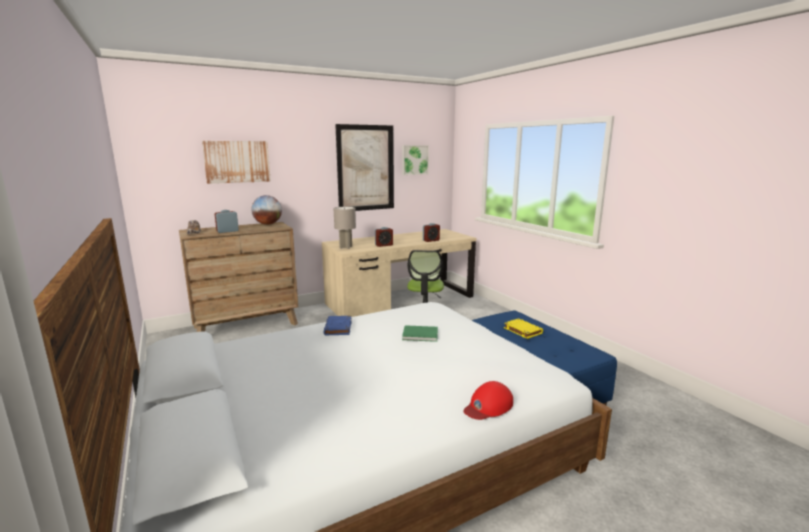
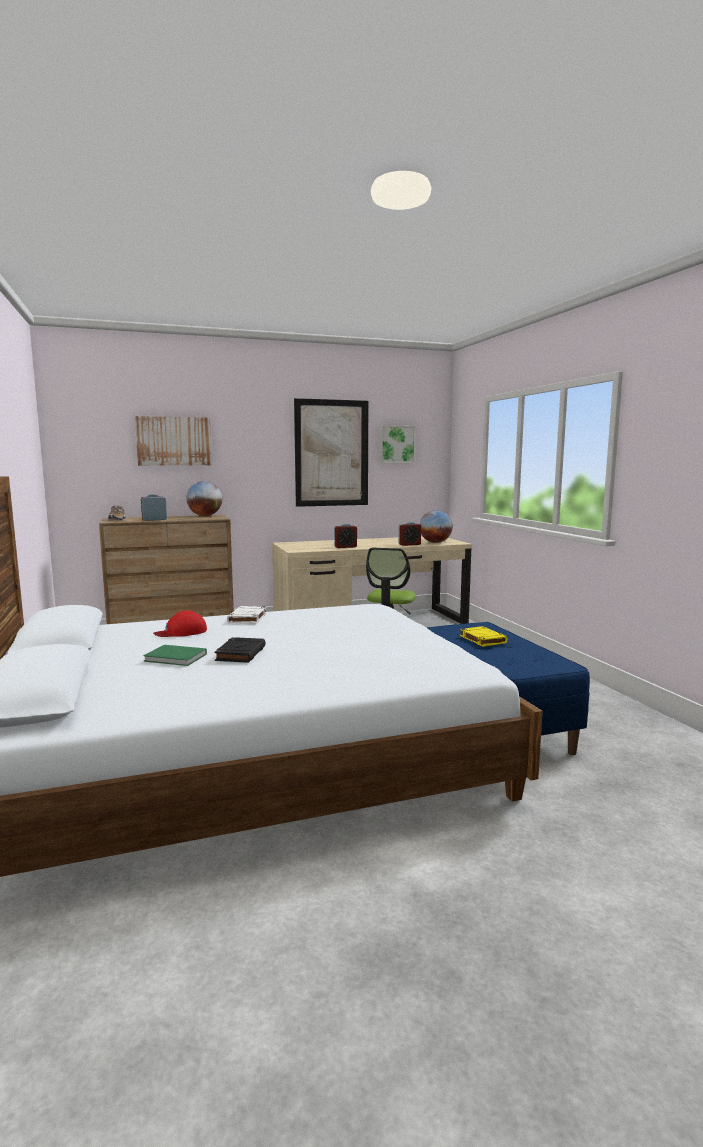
camera: 10 degrees right, 5 degrees down
(338, 328) = (247, 618): blue book -> white book
(345, 247) = (296, 547): grey table lamp -> none
(356, 376) = (240, 654): none -> black book
(421, 335) = (339, 628): green book -> green book (176, 658)
(448, 237) = (435, 542): none -> globe
(488, 406) = (372, 684): red cap -> red cap (181, 632)

